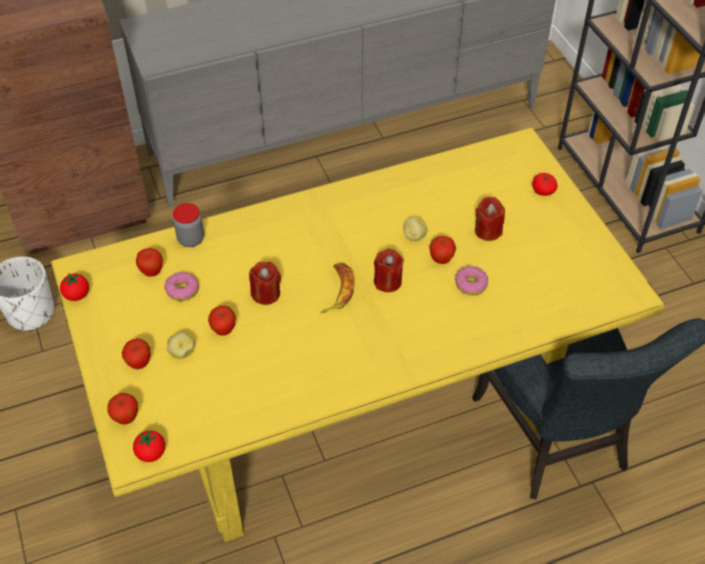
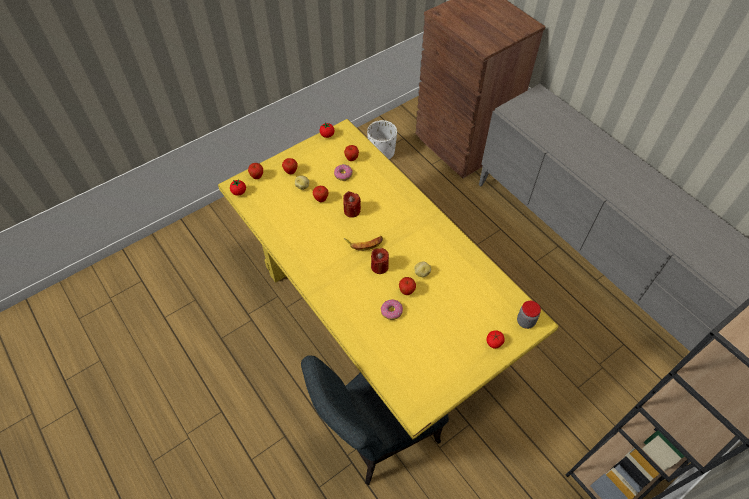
camera: 75 degrees right, 5 degrees up
(191, 239) = (380, 168): jar -> jar (525, 321)
(488, 231) = (442, 313): red candle -> none

